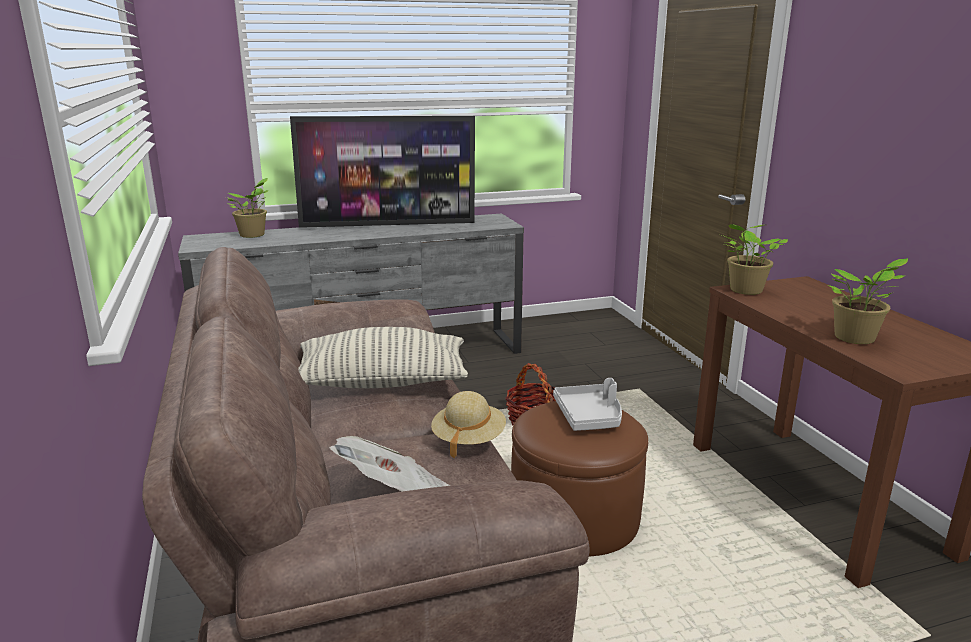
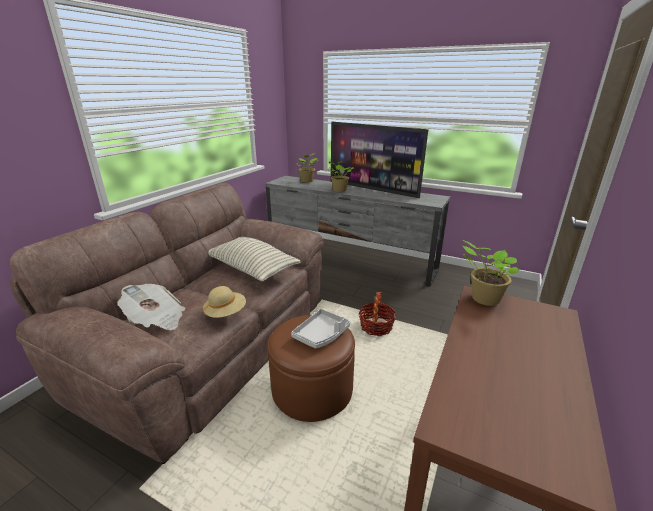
camera: 45 degrees right, 5 degrees up
(856, 339) = (476, 378): potted plant -> potted plant (339, 190)

